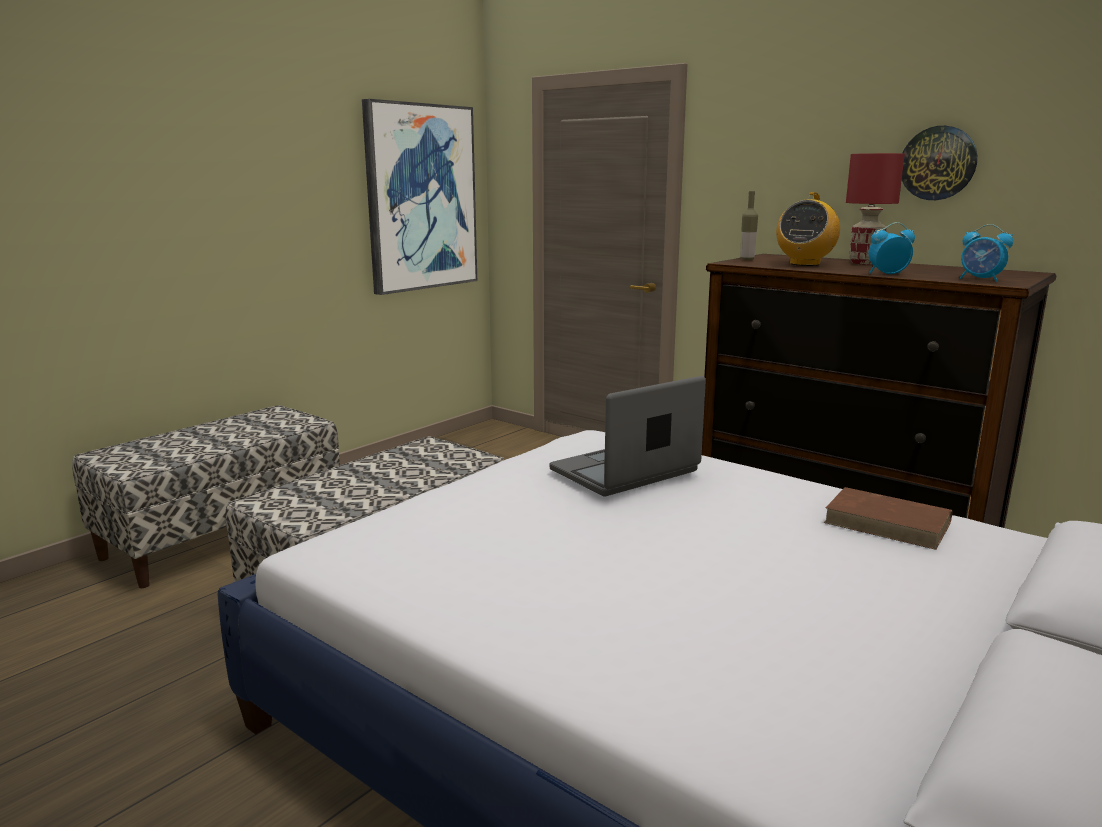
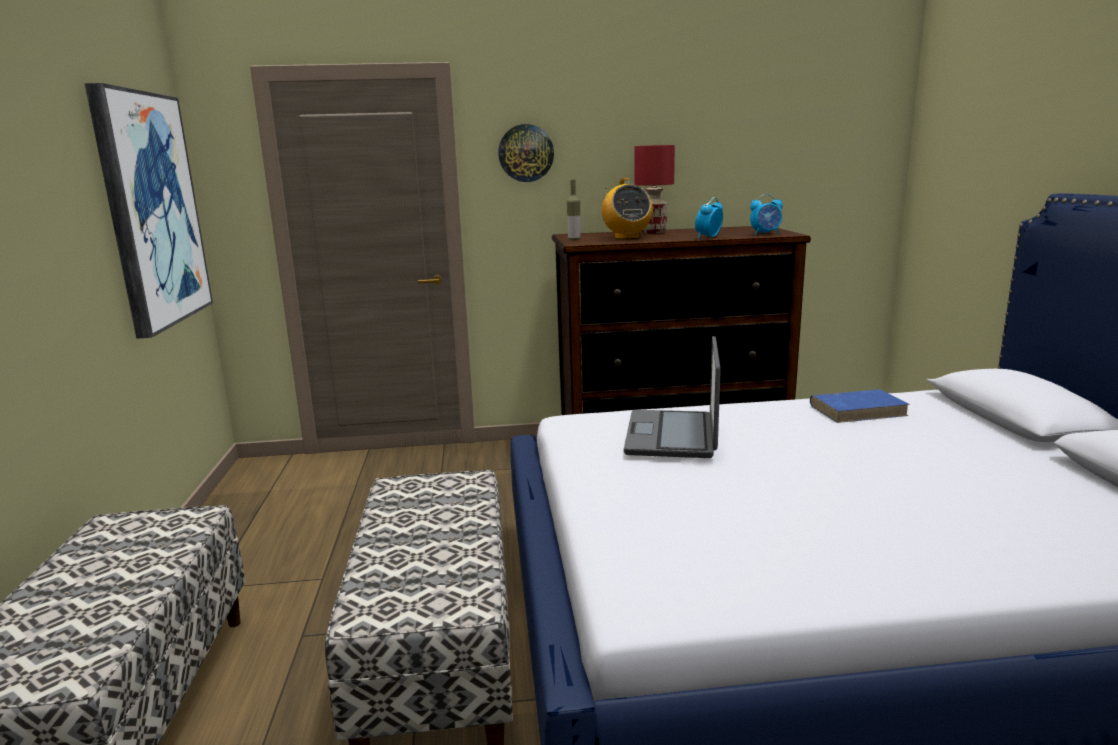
camera: 45 degrees left, 0 degrees up
(888, 523) = (858, 410): brown book -> blue book
(938, 163) = (681, 152): wall clock -> wall clock (526, 153)

